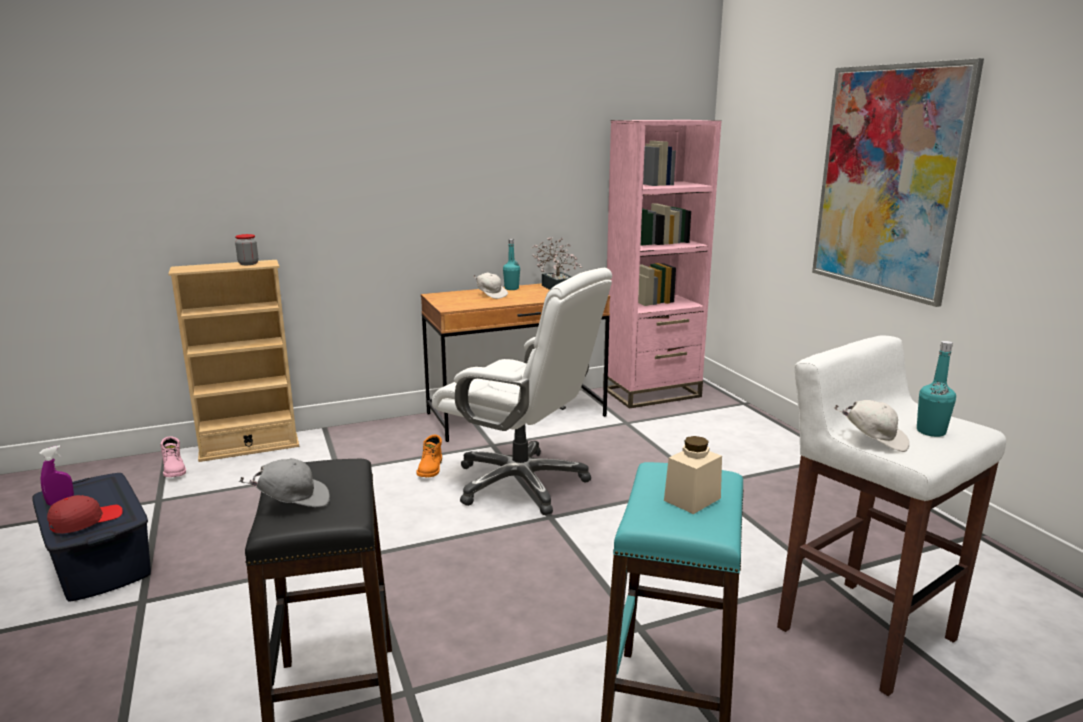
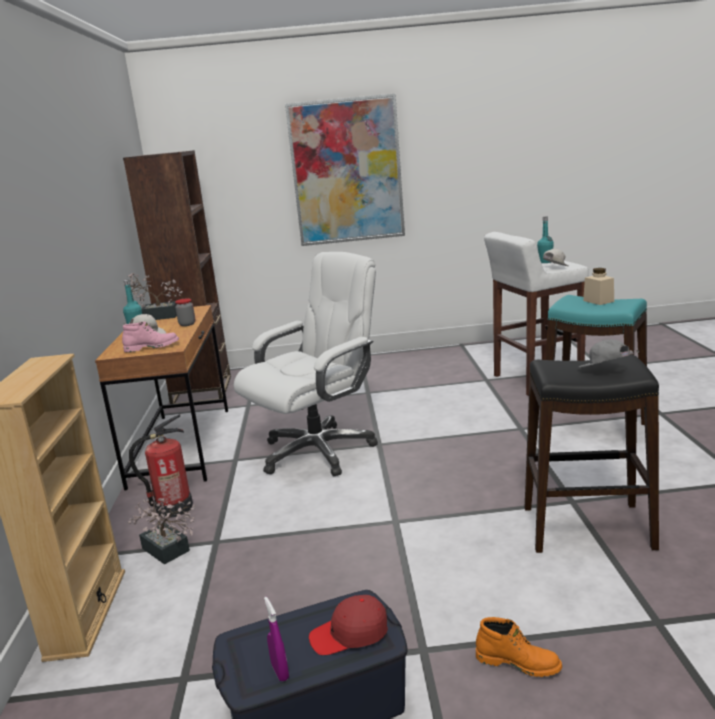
camera: 70 degrees left, 0 degrees up
(86, 521) = (350, 634): red cap -> red cap turned 75 degrees counterclockwise
(174, 470) = (94, 678): pink boot -> pink boot (152, 347)
(248, 264) = (39, 366): jar -> jar (187, 324)
(293, 502) = (604, 370): grey cap -> grey cap turned 45 degrees counterclockwise
(325, 455) = (168, 552): none -> potted plant
(396, 440) = (173, 508): none -> fire extinguisher
(431, 469) = (258, 490): orange boot -> orange boot (518, 662)
(652, 393) = (202, 391): pink bookcase -> brown bookcase

